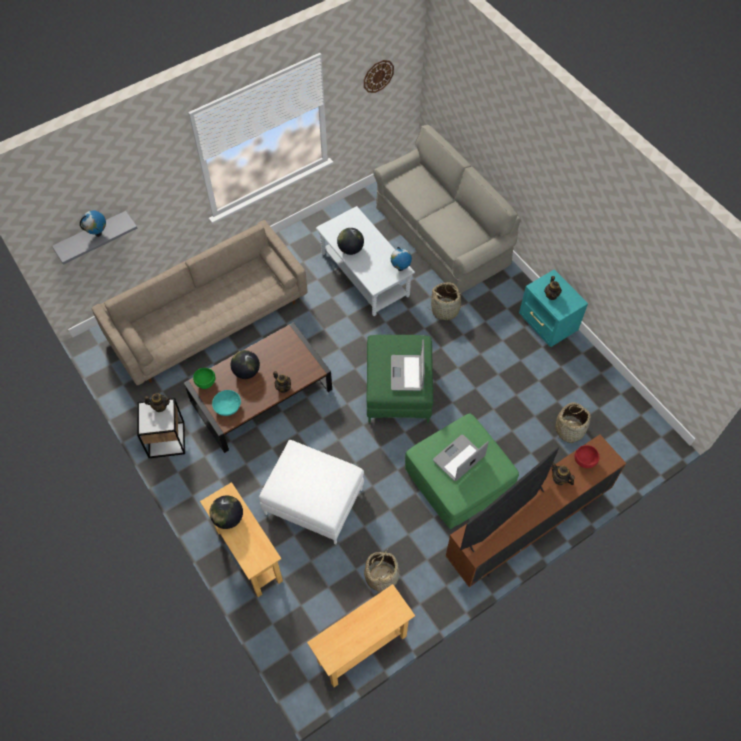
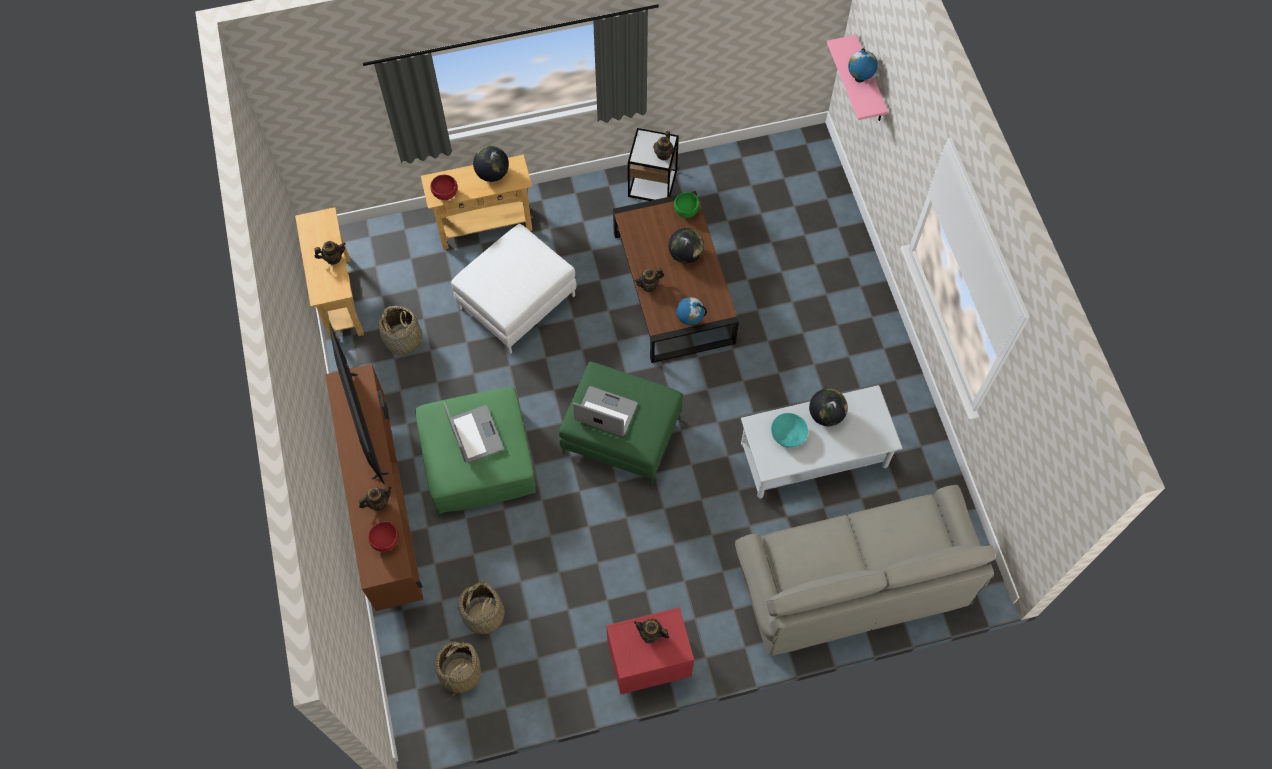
camera: 110 degrees right, 5 degrees up
(92, 235) = (869, 81): grey shelf -> pink shelf
(208, 319) = (804, 259): beige sofa -> none
(227, 406) = (646, 225): turquoise bowl -> turquoise bowl (788, 434)
(262, 548) = (446, 194): none -> red bowl
(361, 617) = (333, 258): none -> teapot
(378, 76) = (1040, 449): wall clock -> none
(400, 268) = (773, 465): globe -> globe (689, 321)
(445, 310) = (720, 536): basket -> basket (460, 673)
(547, 325) = (647, 661): turquoise nightstand -> red nightstand

